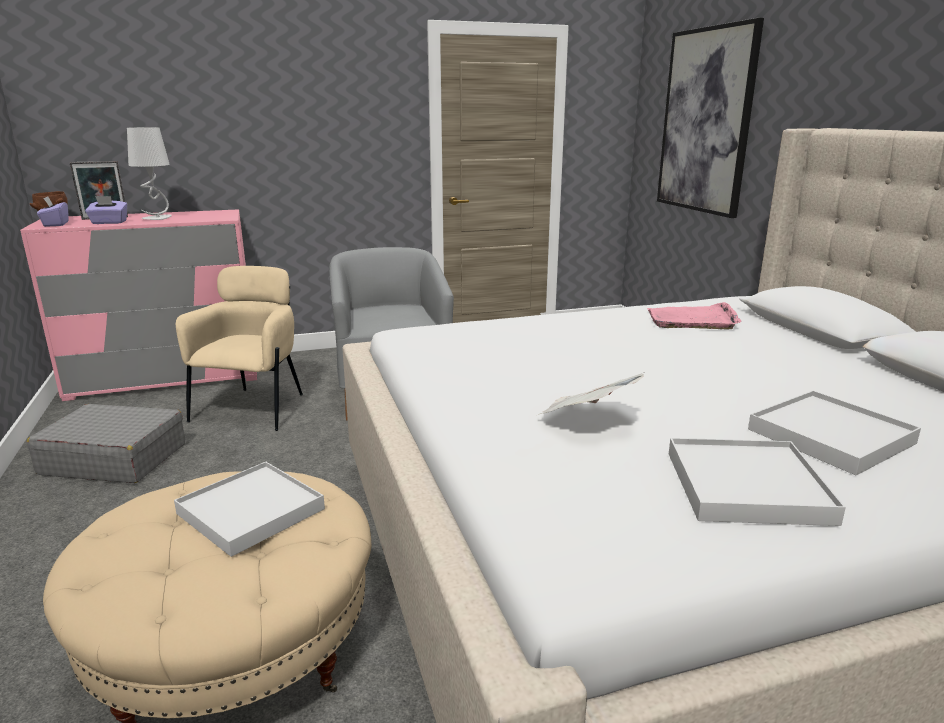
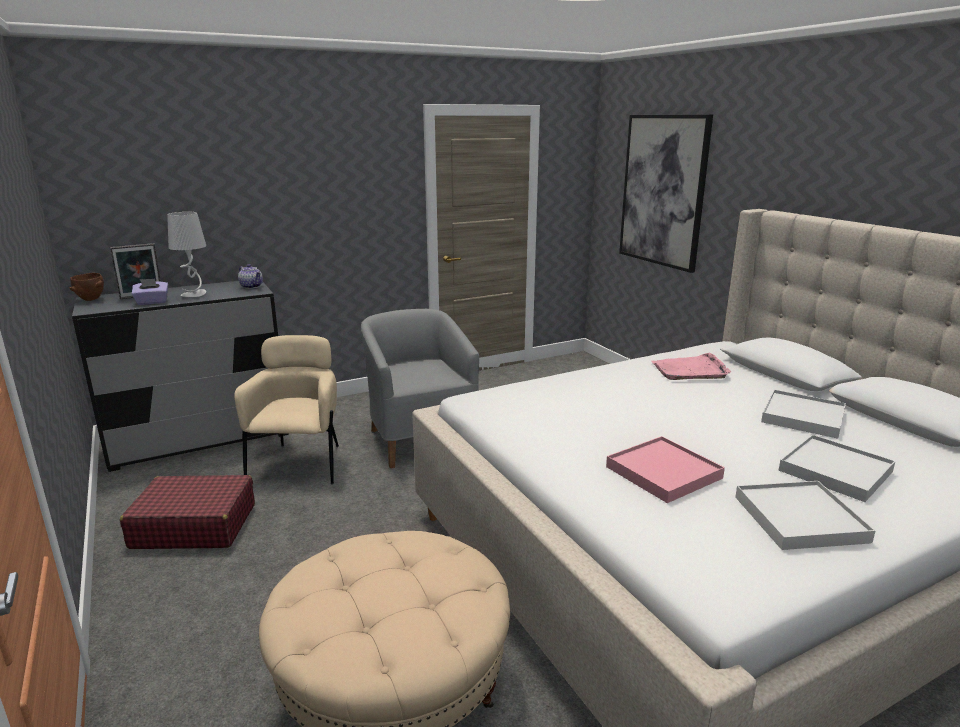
camera: 10 degrees left, 0 degrees up
(55, 224) = (100, 307): purple tissue box -> none
(114, 459) = (194, 526): grey suitcase -> red suitcase
(167, 377) = (200, 438): pink dresser -> black dresser
(222, 214) = (252, 286): none -> teapot
(250, 511) = (406, 570): white tray -> white tray (802, 417)
(587, 420) = (663, 472): newspaper -> pink tray

